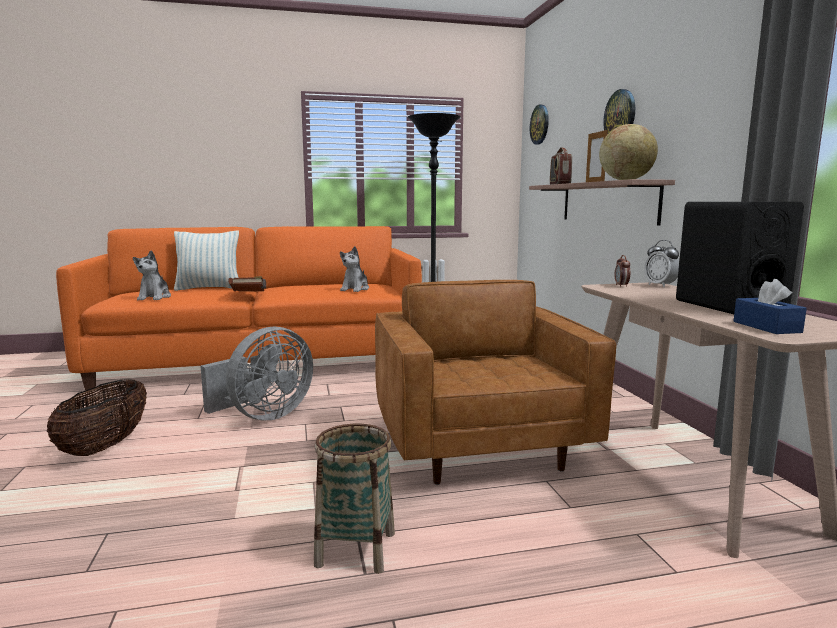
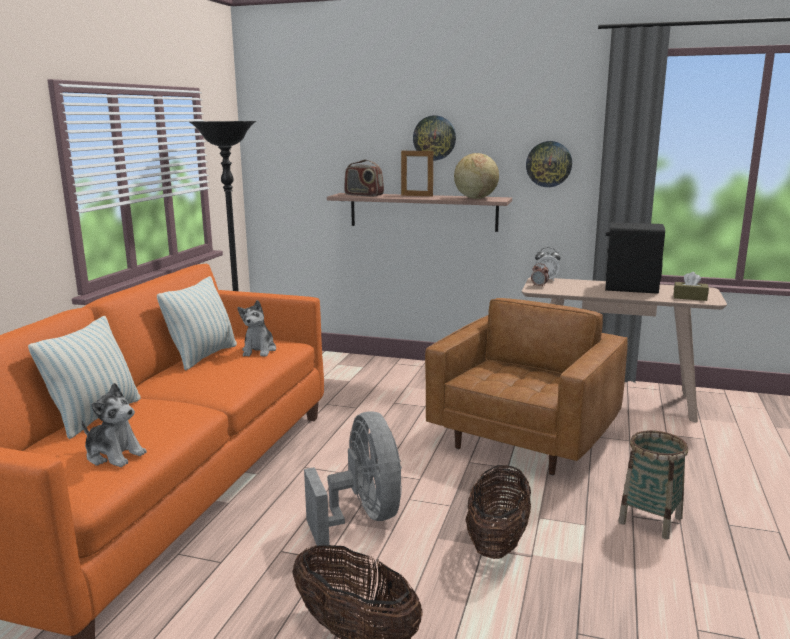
camera: 60 degrees left, 5 degrees up
(249, 294) = (198, 399): brown book -> none
(254, 470) = (497, 541): none -> basket
(327, 284) = (203, 356): none -> pillow
(355, 289) = (259, 350): plush toy -> plush toy turned 45 degrees clockwise
(479, 447) = (524, 440): brown armchair -> brown armchair turned 105 degrees clockwise
(540, 124) = (285, 124): wall clock -> wall clock (549, 164)
(766, 327) = (690, 297): blue tissue box -> brown tissue box

